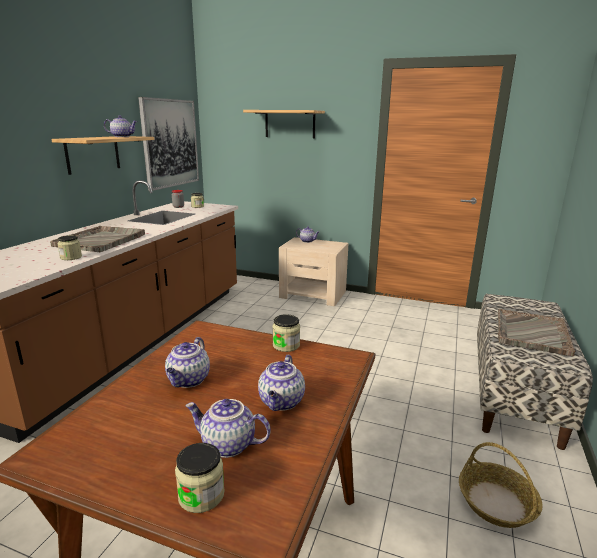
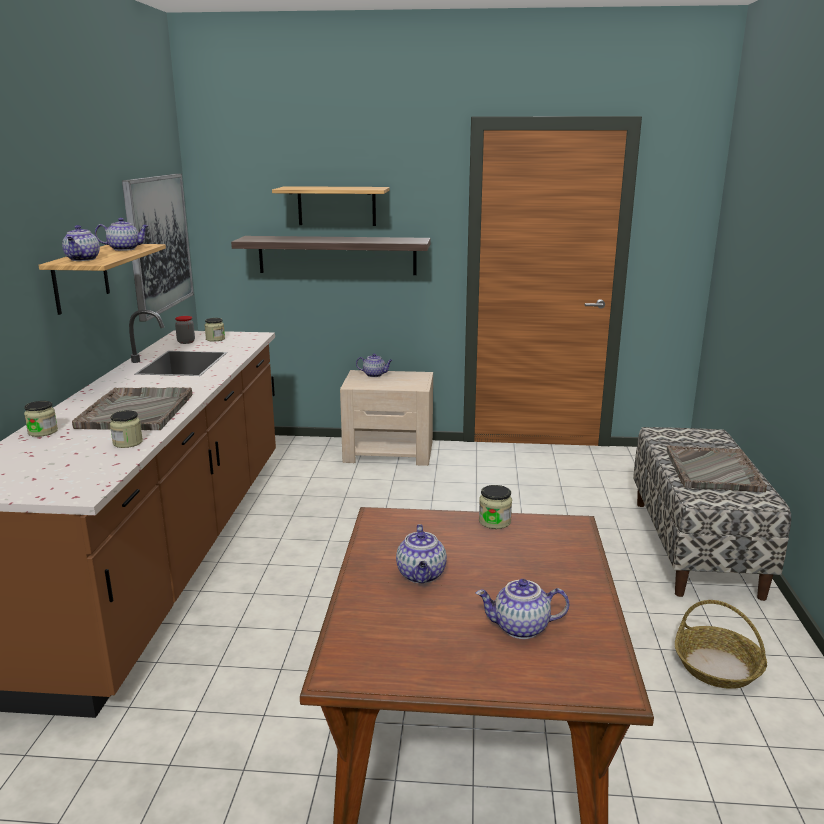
camera: 15 degrees left, 0 degrees up
(201, 495) = (534, 672): jar -> jar (43, 432)
(281, 402) = (539, 580): teapot -> teapot (83, 259)
(289, 158) = (337, 255): none -> shelf

